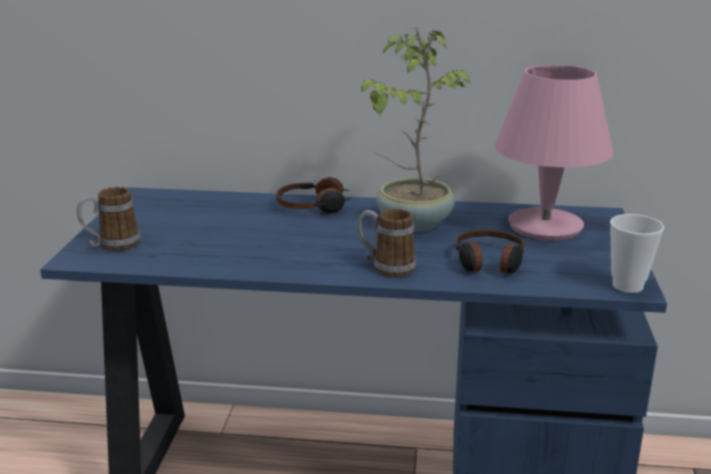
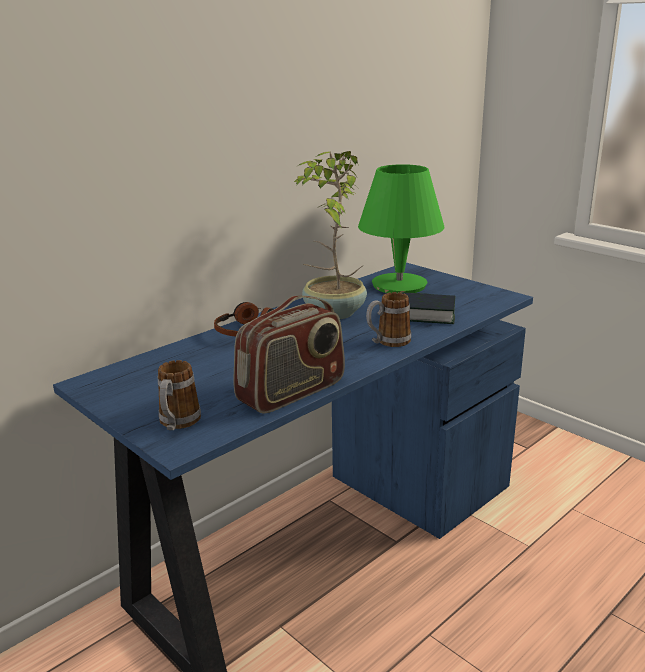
camera: 50 degrees left, 0 degrees up
(217, 264) = (292, 392): none -> radio
(489, 262) = (425, 314): headphones -> book
(546, 226) = (400, 285): pink table lamp -> green table lamp
(627, 286) = (503, 296): cup -> none

